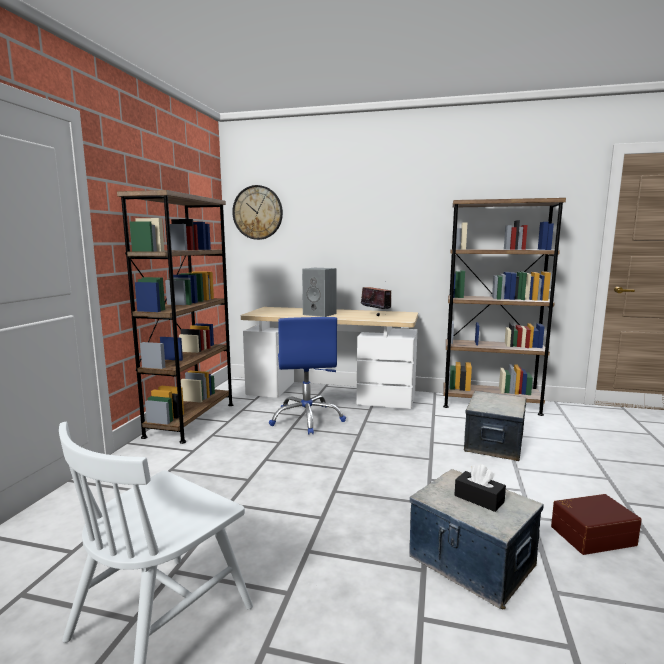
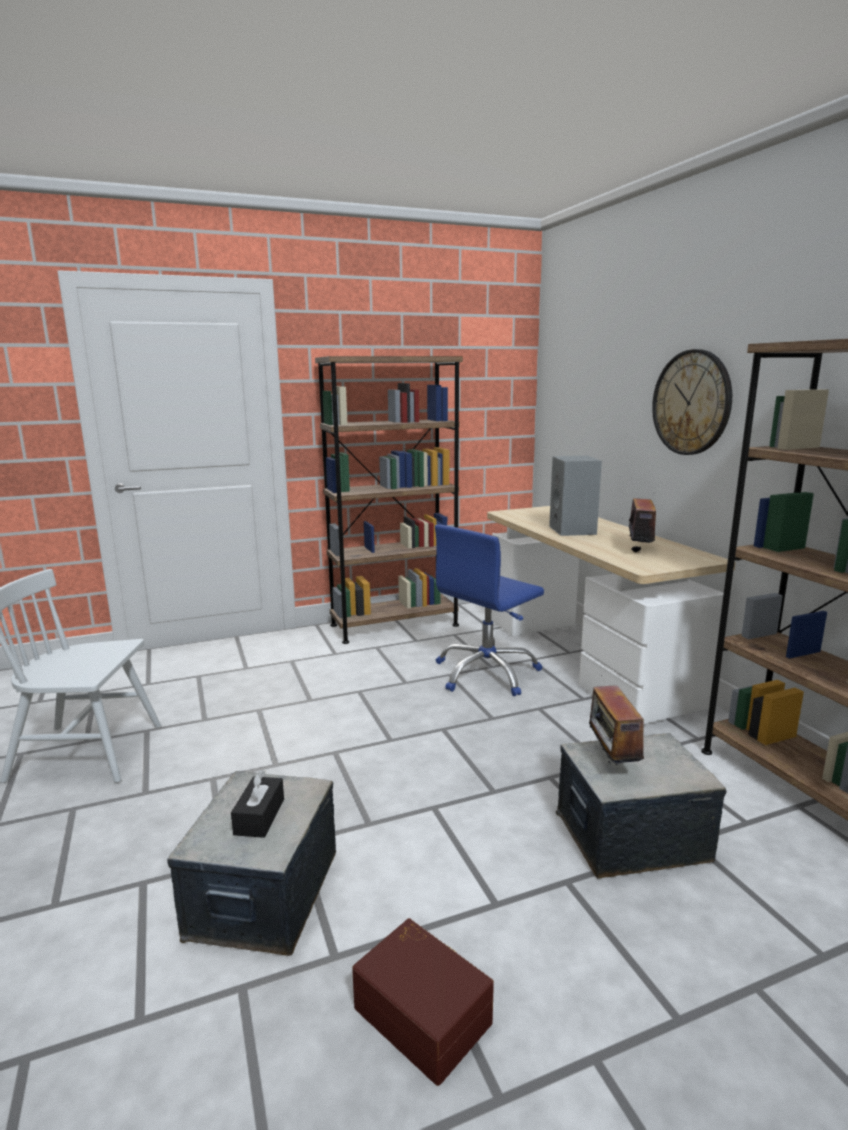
camera: 55 degrees right, 5 degrees up
(257, 212) = (565, 364): wall clock -> wall clock (691, 403)
(491, 406) = (611, 762): none -> radio

